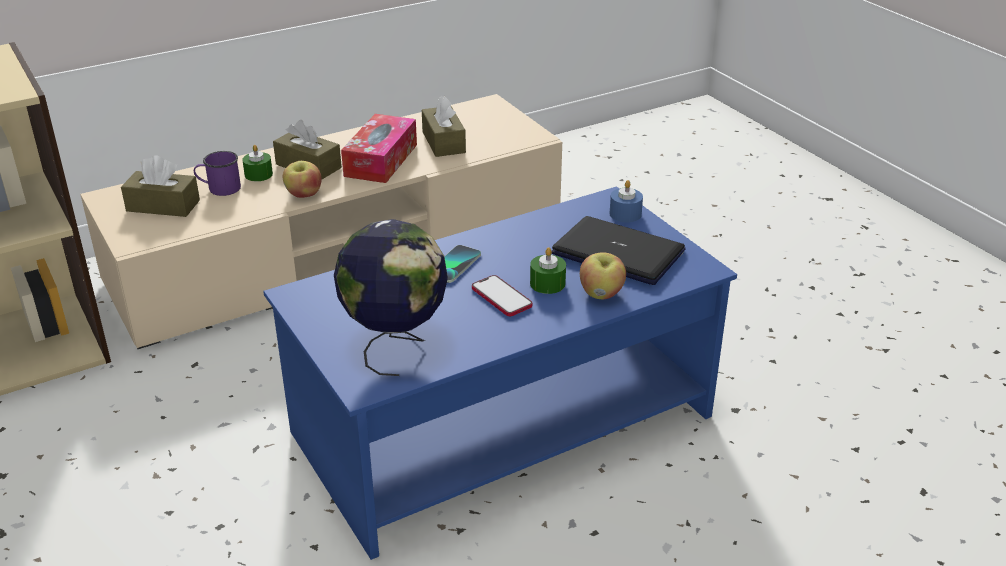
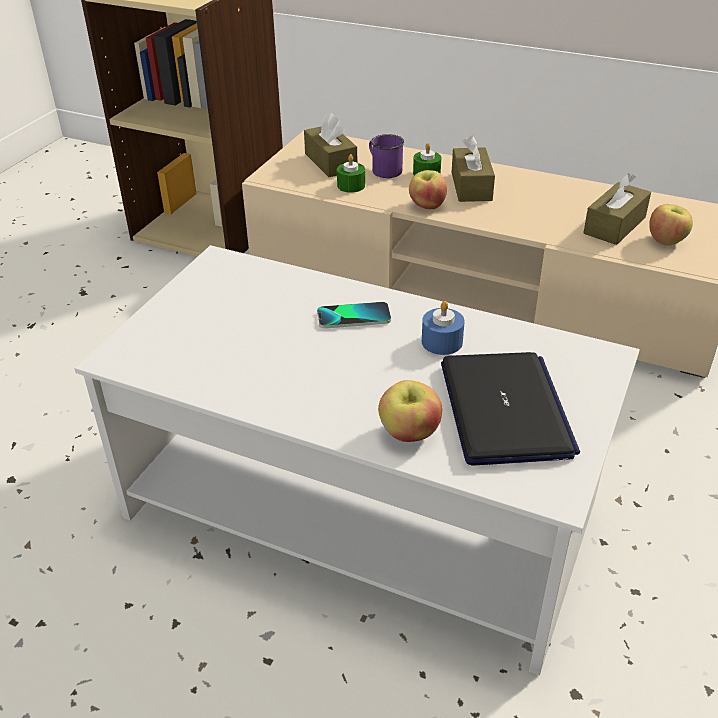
camera: 55 degrees right, 5 degrees up
(381, 160) = (533, 212): tissue box -> none
(396, 346) = (189, 346): globe -> none
(486, 135) = (666, 240): none -> apple
(500, 425) = (358, 506): blue coffee table -> white coffee table
(501, 297) = (329, 369): phone -> none
(547, 283) = (387, 387): green candle -> green candle (351, 185)
(625, 214) = (590, 380): blue candle -> blue candle (442, 342)

